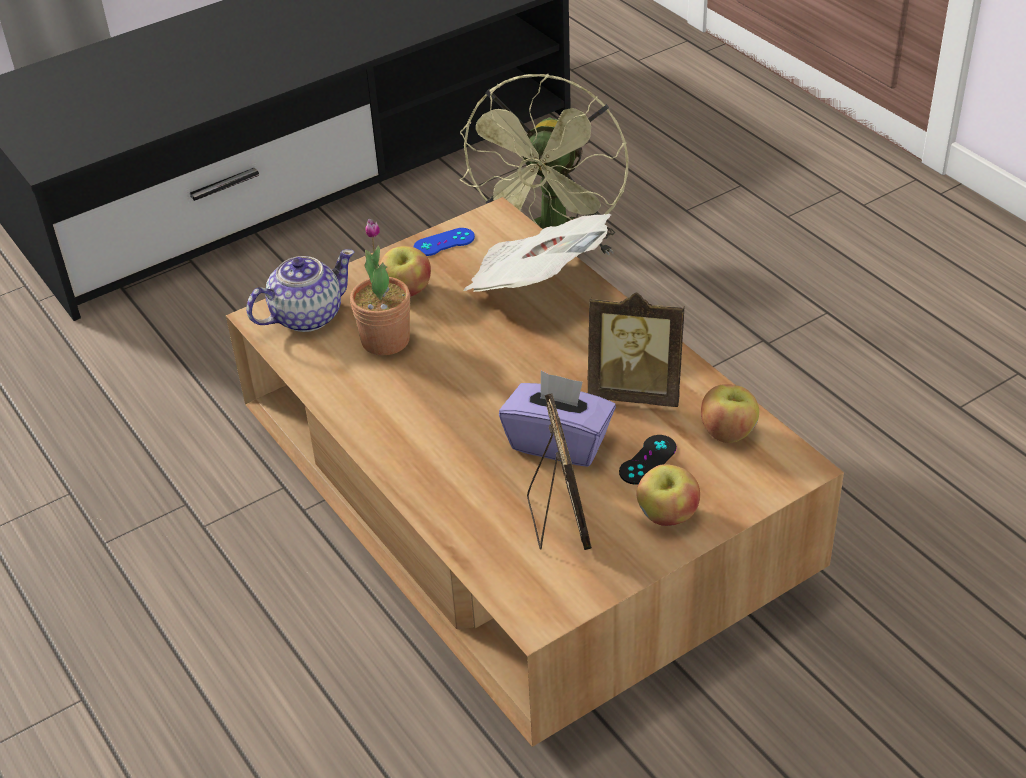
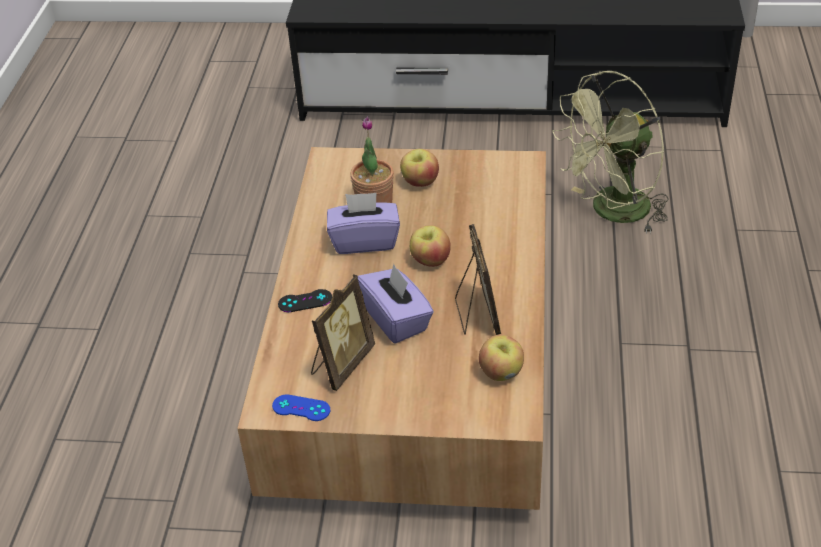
camera: 40 degrees right, 0 degrees up
(306, 316) = (349, 169): teapot -> none
(421, 382) = (364, 241): none -> purple tissue box
(444, 242) = (476, 163): blue game controller -> blue game controller (301, 408)
(536, 284) = (498, 217): newspaper -> none
(635, 392) = (476, 315): picture frame -> picture frame turned 150 degrees counterclockwise
(647, 460) = (433, 360): black game controller -> black game controller (305, 301)
(667, 516) = (403, 400): apple -> apple (430, 261)

